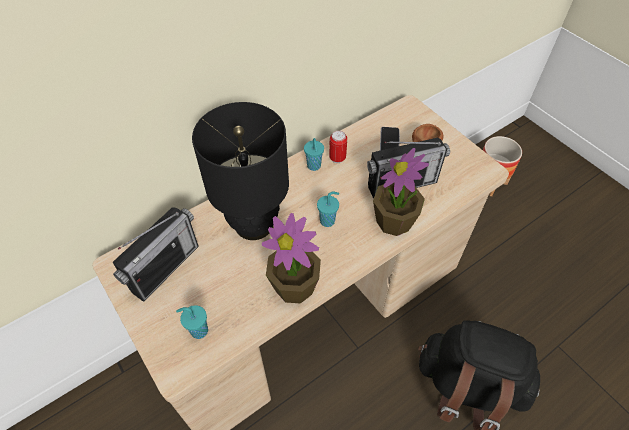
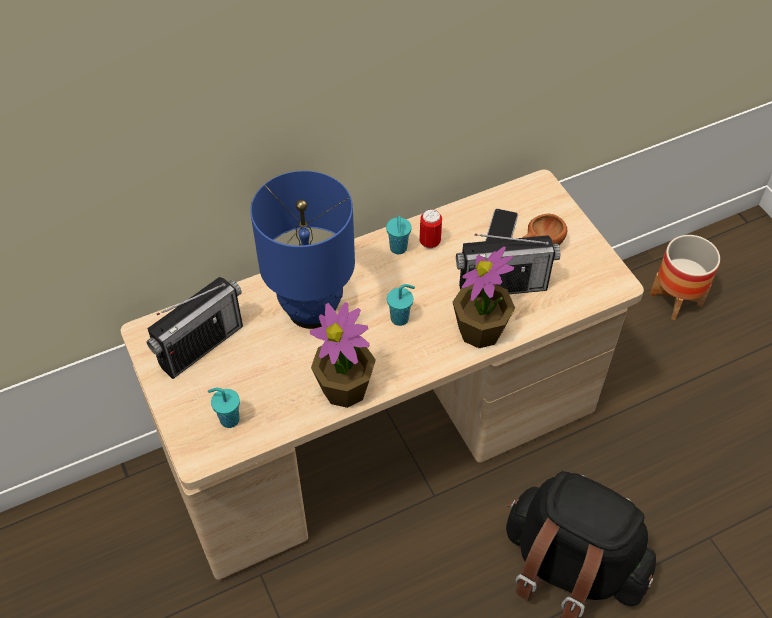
camera: 10 degrees right, 0 degrees up
(254, 224) = (311, 310): black table lamp -> blue table lamp

